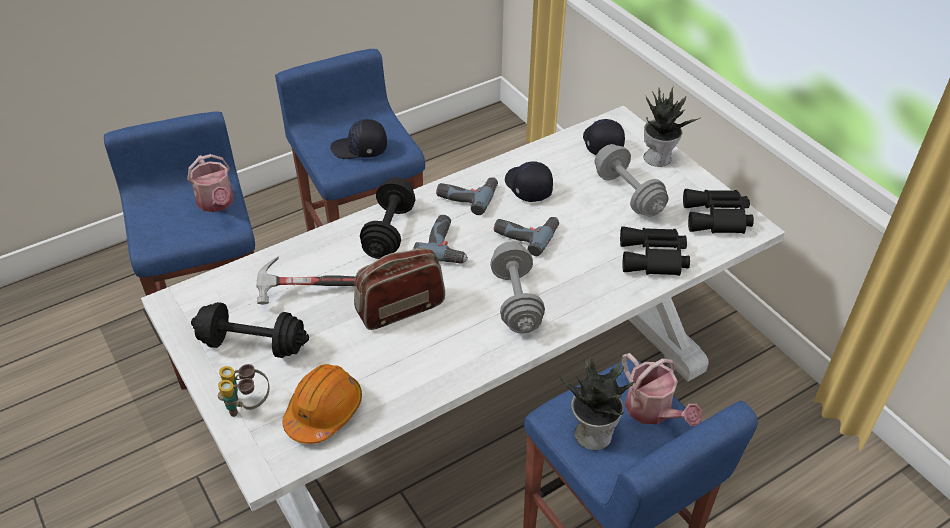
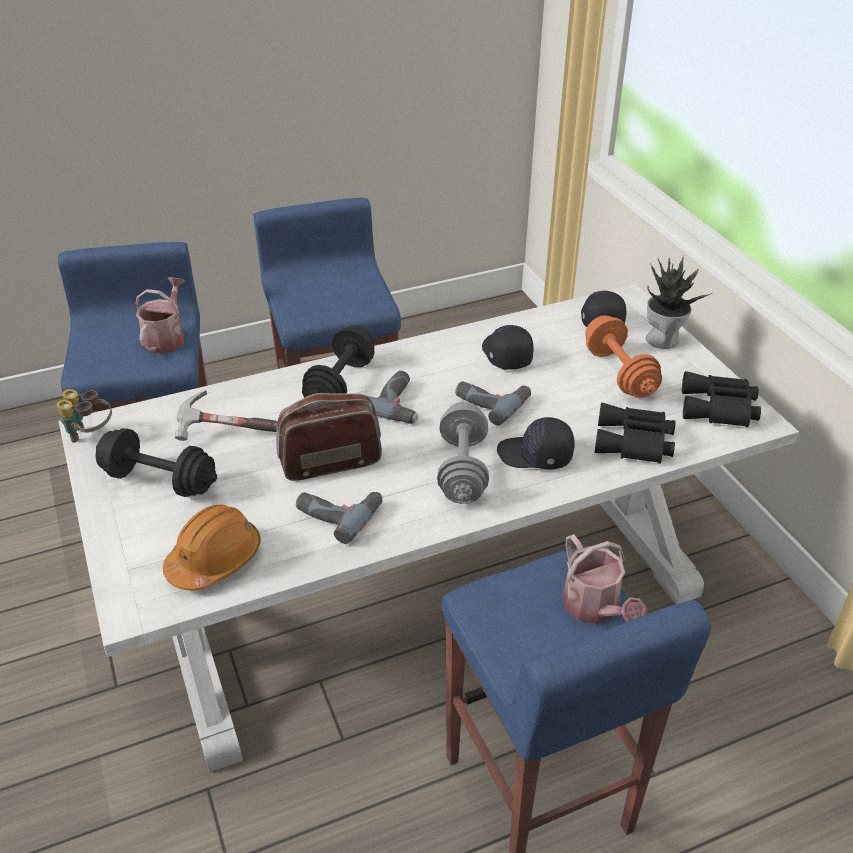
camera: 10 degrees right, 5 degrees down
(217, 203) = (166, 338): watering can -> watering can turned 150 degrees counterclockwise
(247, 405) = (133, 542): binoculars -> binoculars (90, 435)
(359, 149) = (332, 300): black cap -> black cap (535, 455)
(467, 195) = (436, 356): power drill -> power drill (339, 512)
(592, 433) = (516, 623): potted plant -> none
(628, 194) = (619, 373): grey dumbbell -> orange dumbbell

